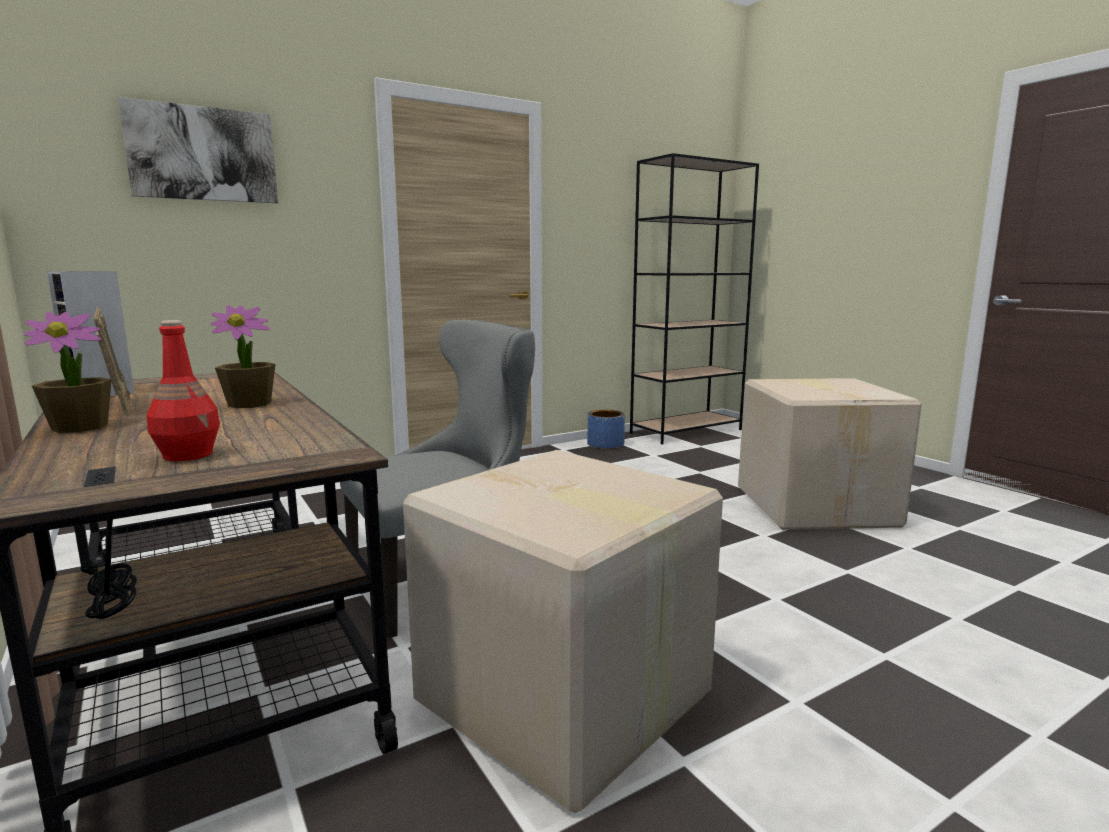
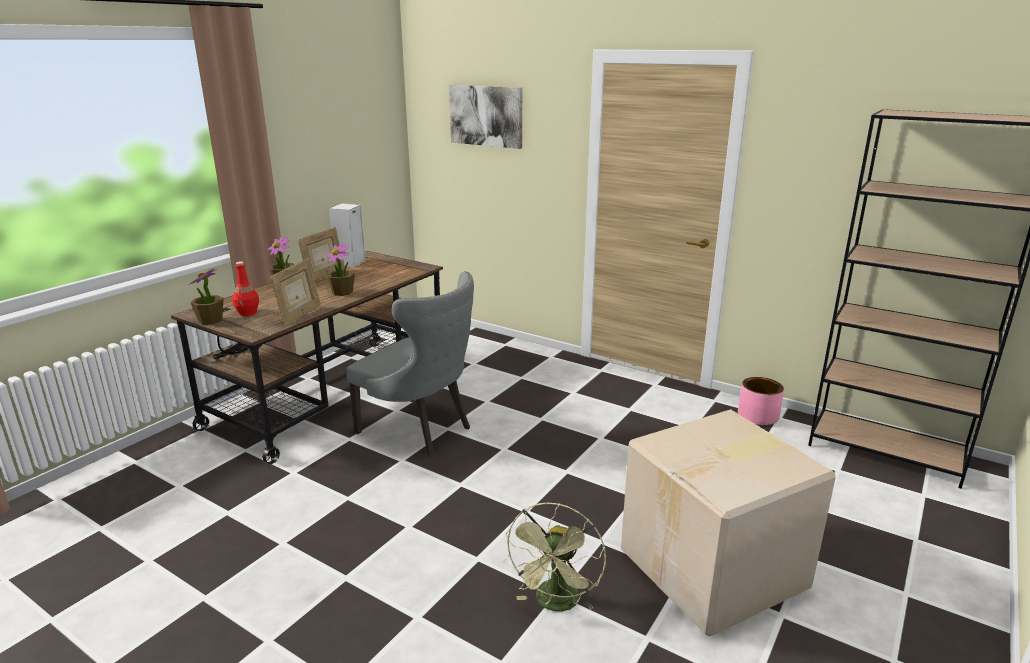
camera: 65 degrees right, 10 degrees up
(153, 483) = (210, 320): none -> potted plant
(307, 427) = (300, 316): none -> picture frame
(564, 699) = (320, 497): cardboard box -> none
(606, 445) = (758, 416): blue planter -> pink planter
(861, 574) = (556, 604): none -> green fan

